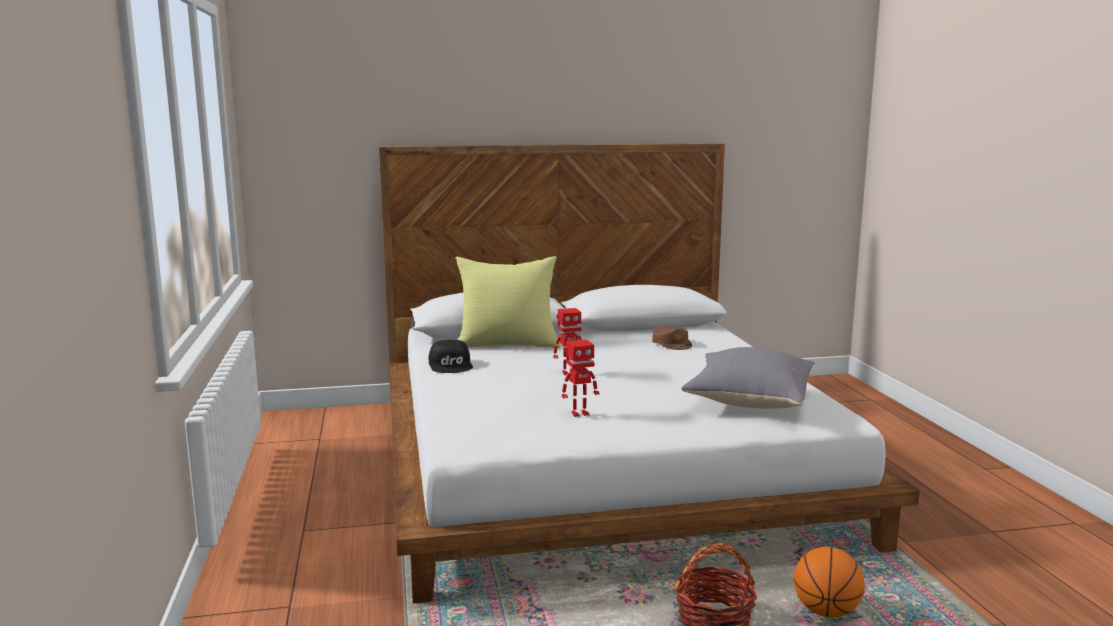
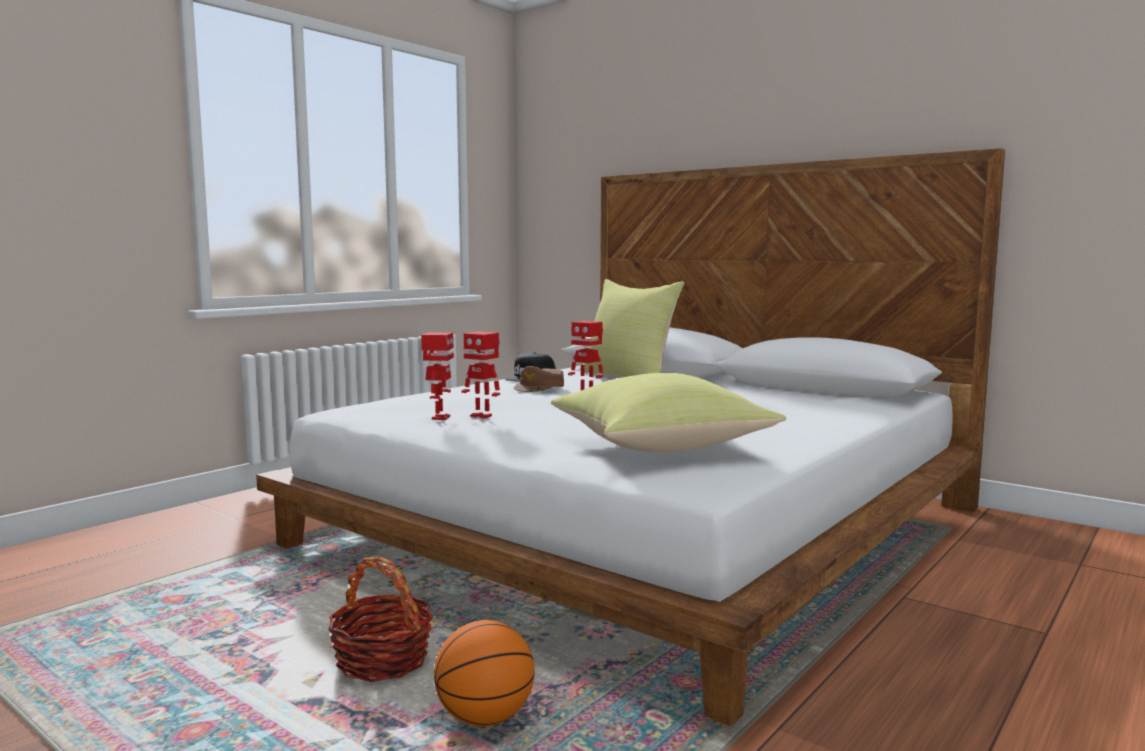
camera: 50 degrees right, 5 degrees down
(565, 425) = (439, 418): none -> toy robot
(672, 343) = (782, 401): brown cap -> brown cap (539, 387)
(749, 401) = (661, 447): grey pillow -> yellow pillow

